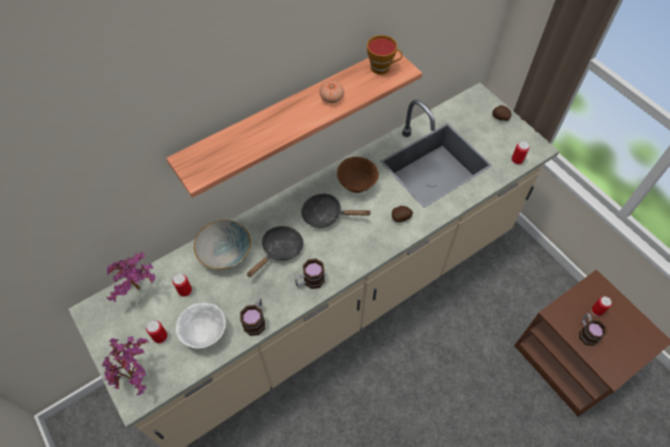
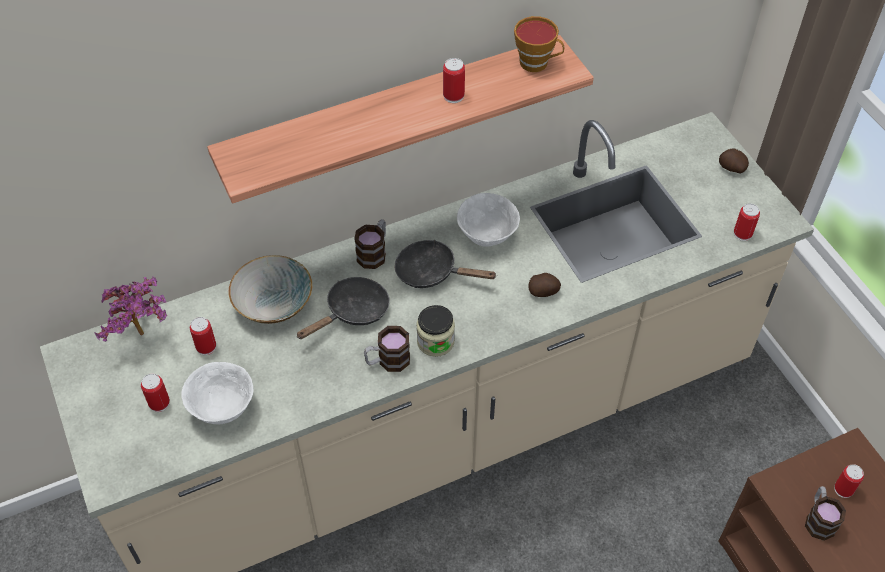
camera: 10 degrees right, 5 degrees down
(137, 375) = (117, 449): potted plant -> none
(256, 320) = (298, 402): mug -> mug (374, 252)
(331, 98) = (453, 96): tomato -> can
(338, 263) = (435, 341): none -> jar
(357, 185) = (487, 237): brown bowl -> white bowl

